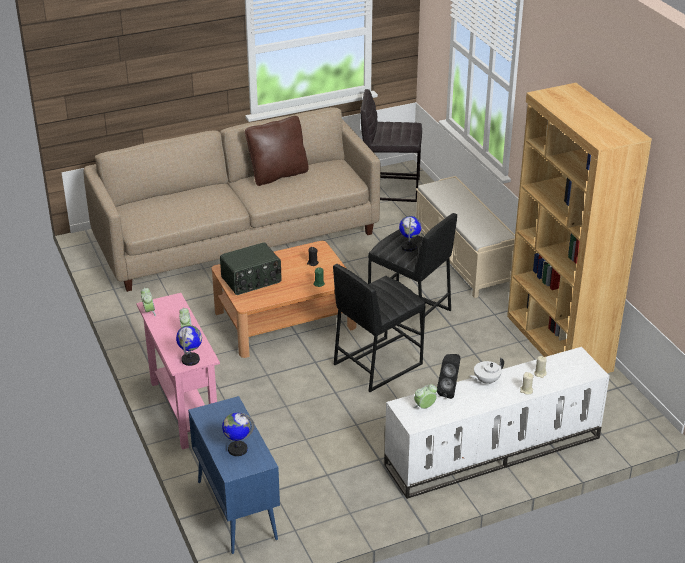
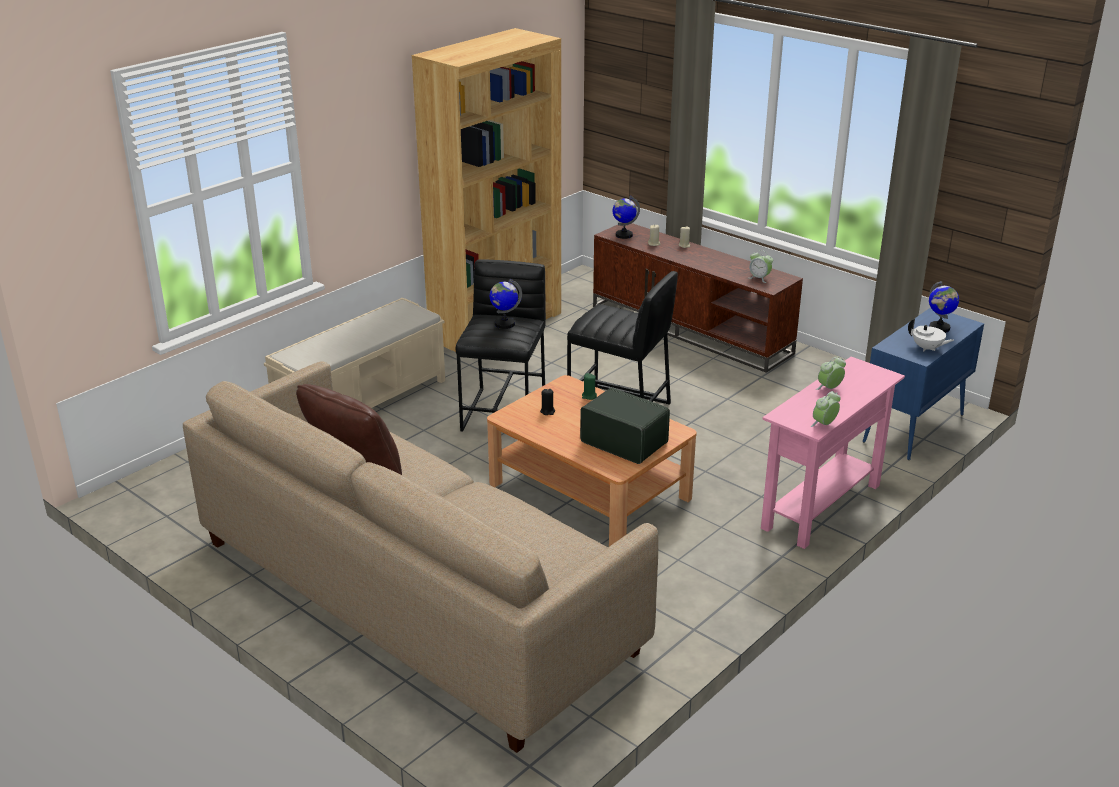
camera: 115 degrees left, 5 degrees down
(190, 360) = (869, 372): globe -> globe (623, 235)
(389, 188) = (189, 495): grey stool -> none
(449, 391) = (724, 272): black speaker -> none
(486, 381) = (690, 261): white teapot -> white teapot (927, 348)
(492, 452) = (692, 329): white tv stand -> brown tv stand

